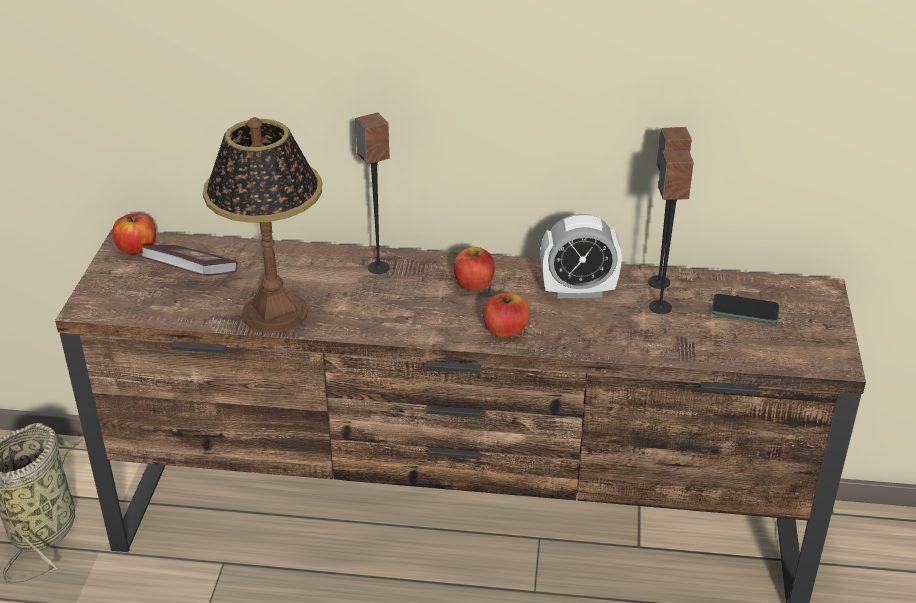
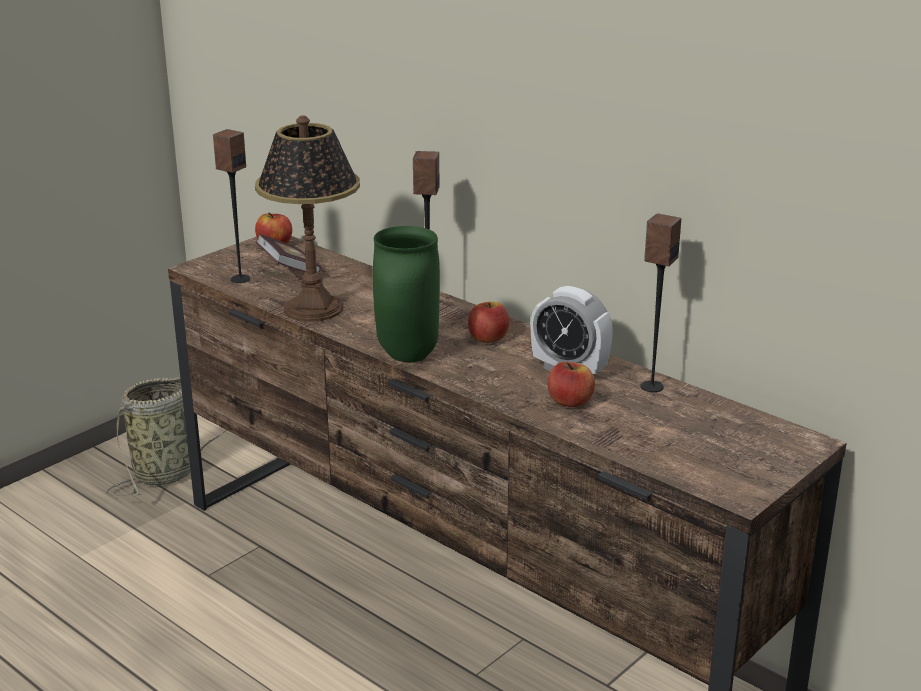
camera: 35 degrees right, 10 degrees down
(427, 332) = (406, 355): none -> green vase
(505, 330) = (469, 374): apple -> apple (570, 401)
(659, 307) = (626, 403): speaker -> speaker (240, 279)
(745, 310) = (705, 430): phone -> none

